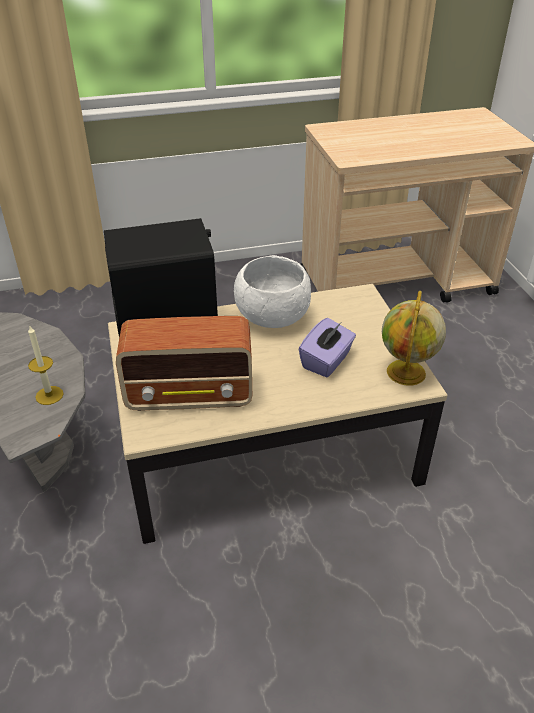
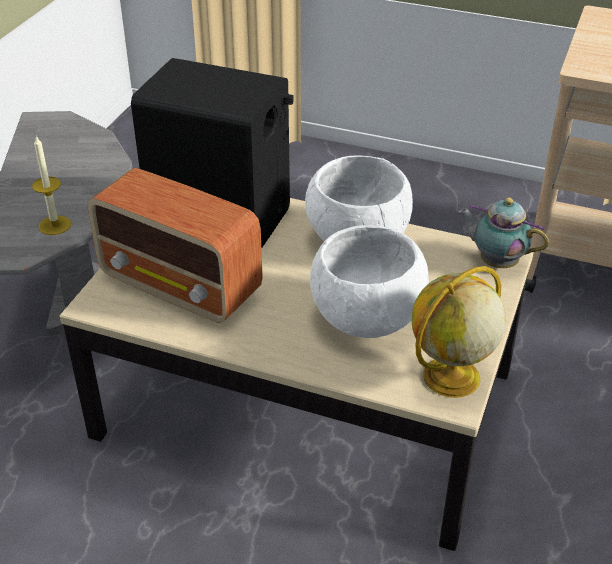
camera: 35 degrees right, 0 degrees up
(326, 361) = (367, 318): purple tissue box -> white bowl
(361, 298) = (496, 262): none -> teapot

